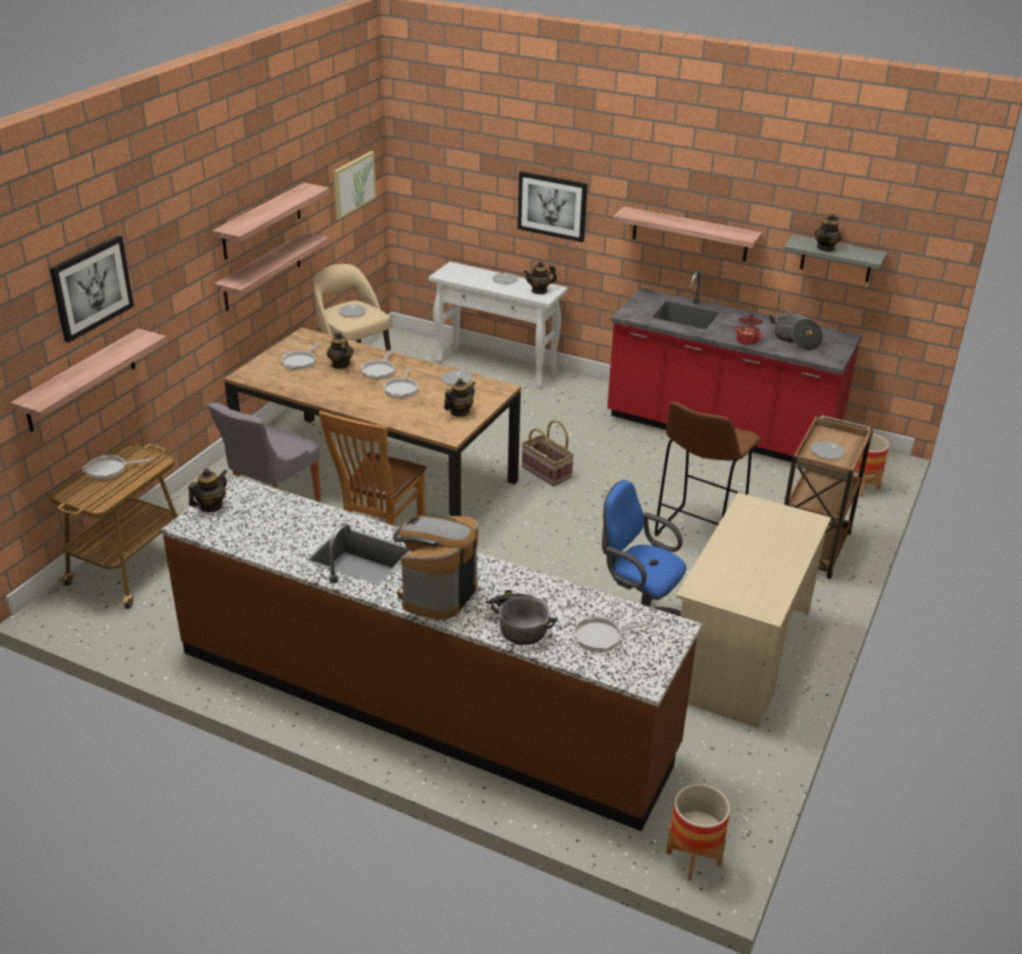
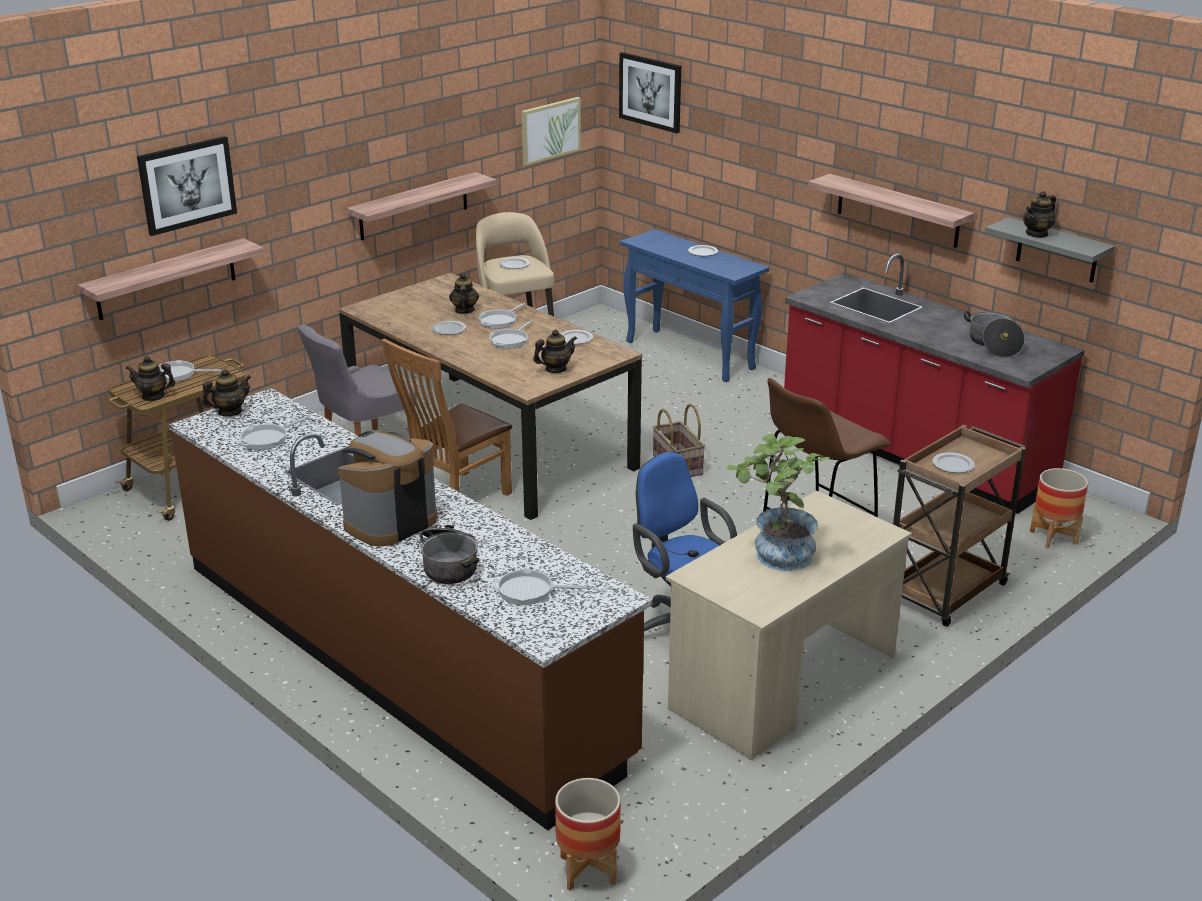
camera: 20 degrees right, 5 degrees down
(261, 221) = (416, 151): shelf -> none
(300, 361) = (425, 302): frying pan -> frying pan (267, 439)
(340, 386) = (449, 329): none -> plate
(497, 367) = (691, 355): white console table -> blue console table
(539, 291) = (733, 267): teapot -> teapot (153, 396)
(552, 206) = (757, 170): picture -> picture (650, 92)
(747, 340) = (931, 338): cooking pot -> none
(748, 559) = (775, 557): none -> potted plant

